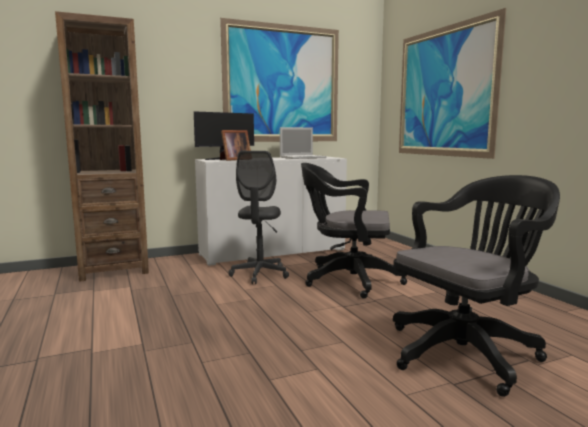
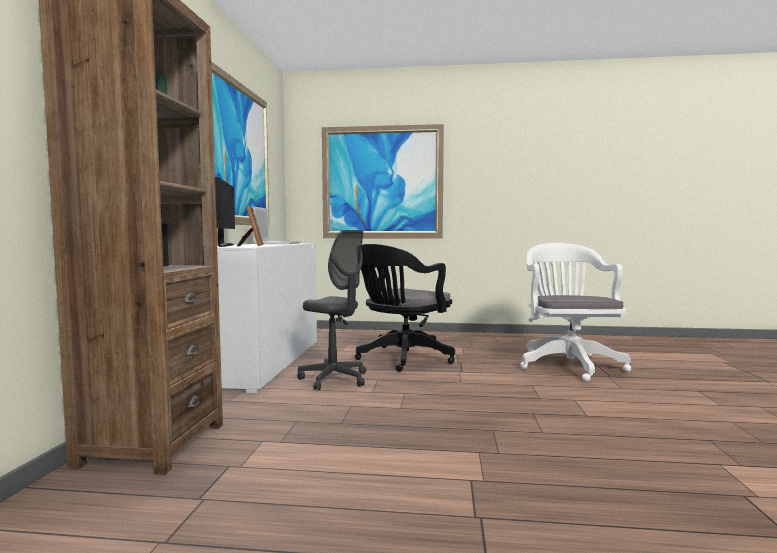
camera: 60 degrees left, 5 degrees down
(467, 351) = (568, 364): black office chair -> white office chair

